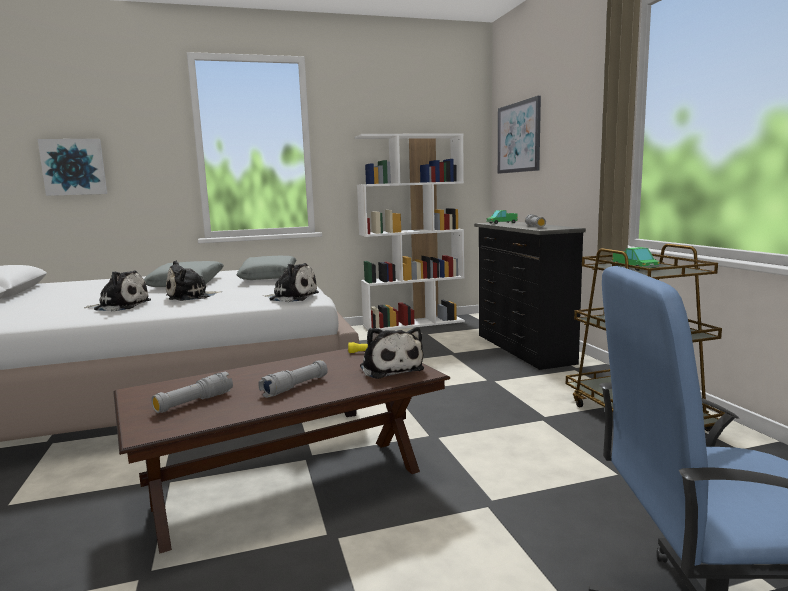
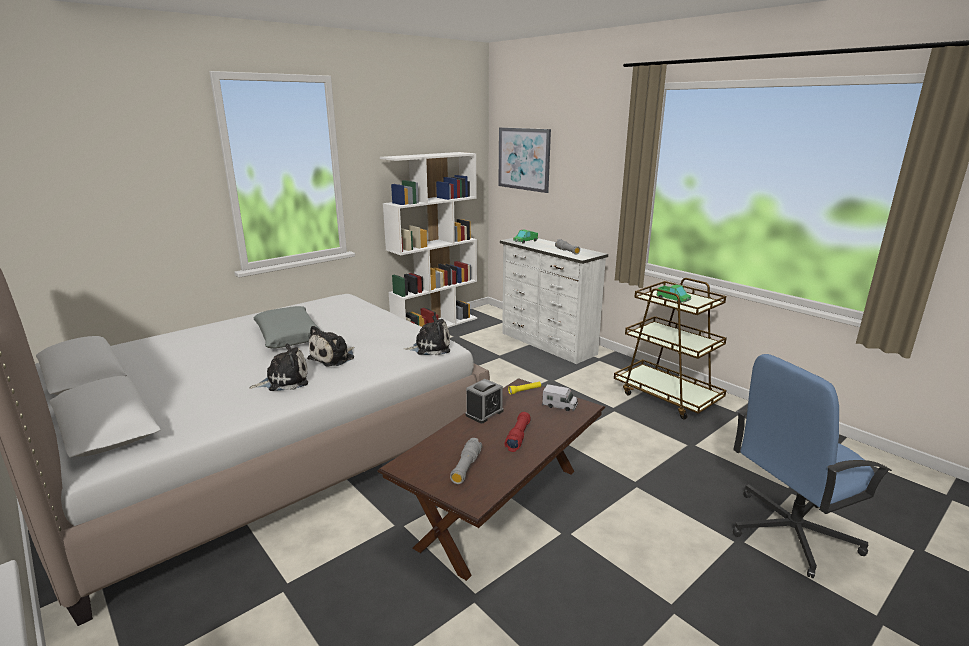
camera: 25 degrees left, 10 degrees up
(74, 167) = (89, 208): picture -> none
(269, 277) = (356, 316): grey pillow -> none
(294, 363) = (484, 413): none -> alarm clock
(295, 387) = (518, 437): grey flashlight -> red flashlight
(390, 368) = (559, 405): plush toy -> toy truck
(522, 349) = (547, 344): black dresser -> white dresser

